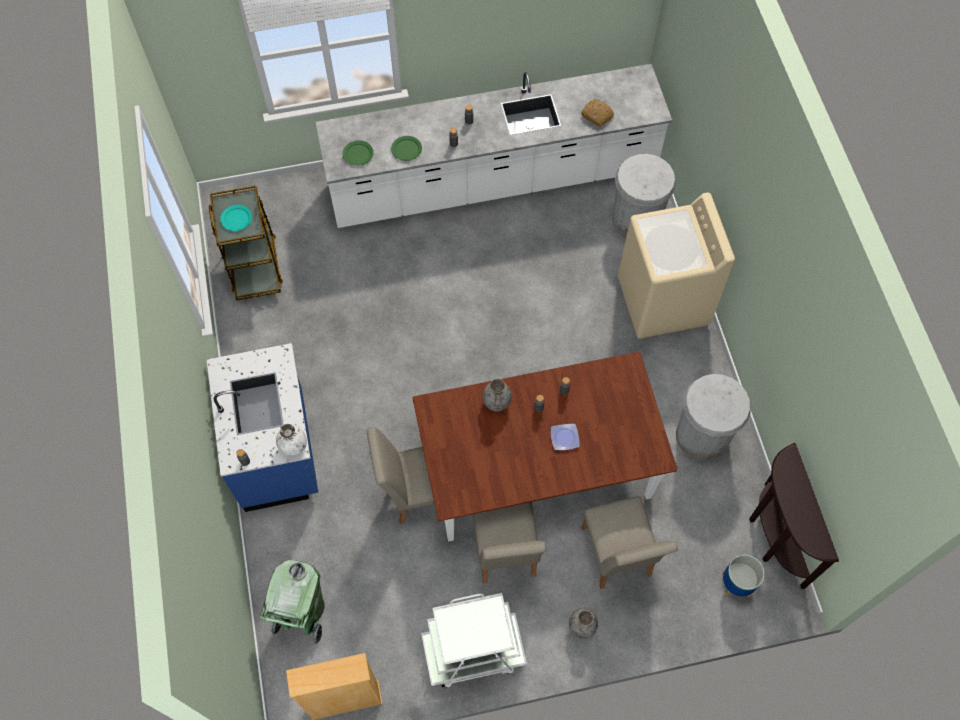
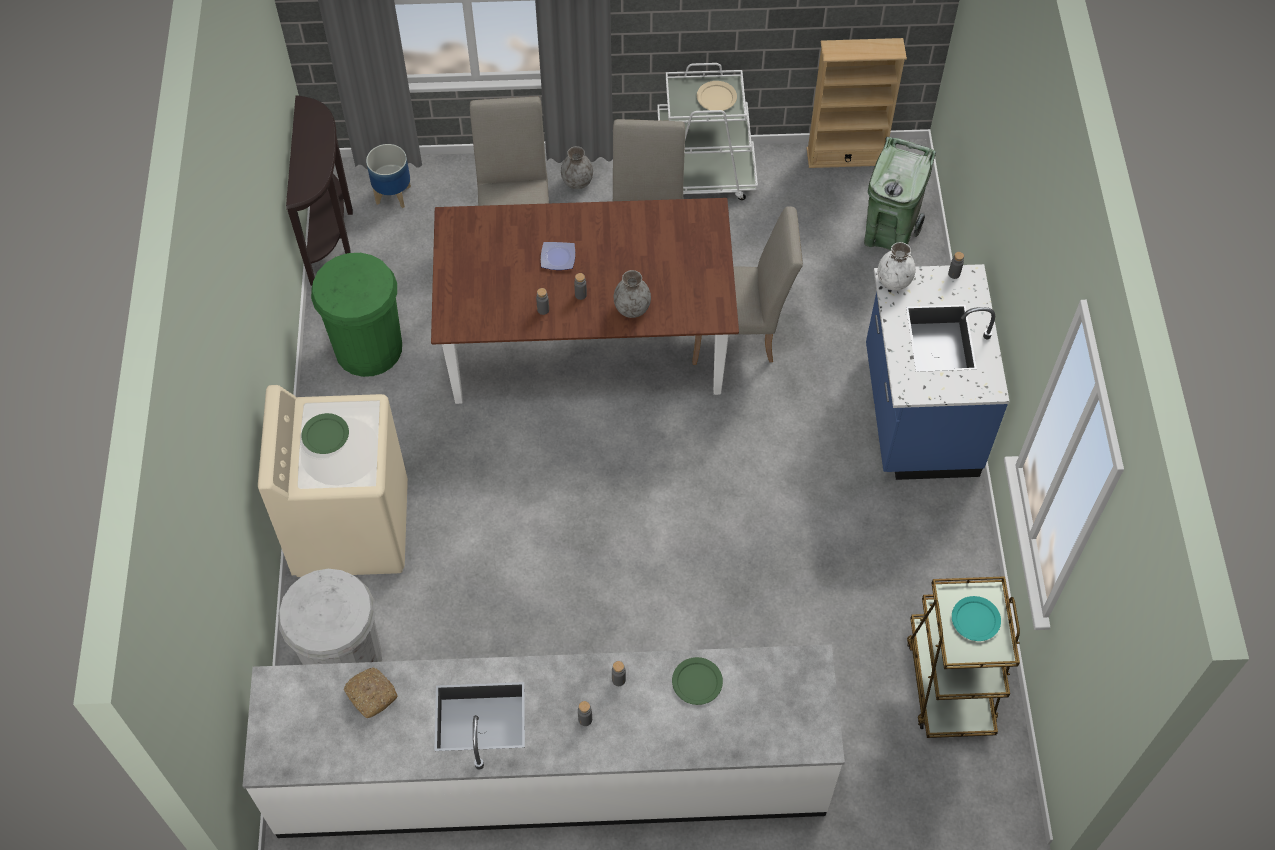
camera: 170 degrees left, 5 degrees down
(358, 154) = (777, 686): green plate -> green plate (326, 435)
(463, 631) = (716, 97): none -> beige plate
(701, 436) = (368, 348): white trash can -> green trash can

